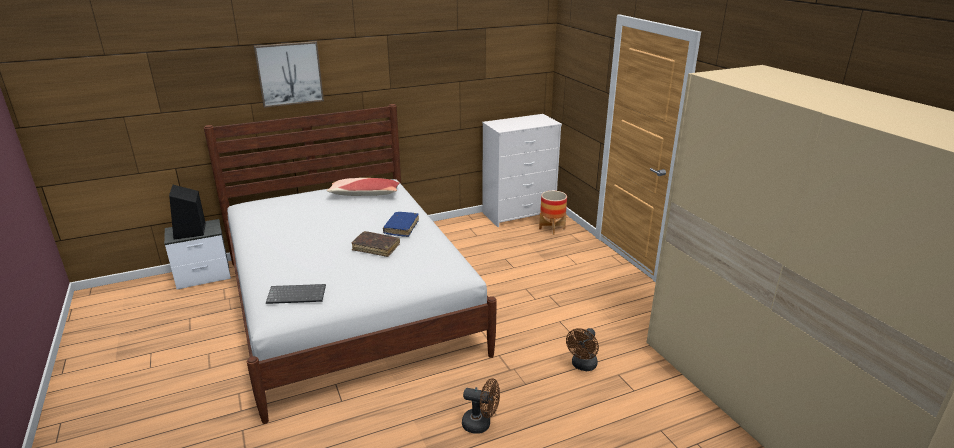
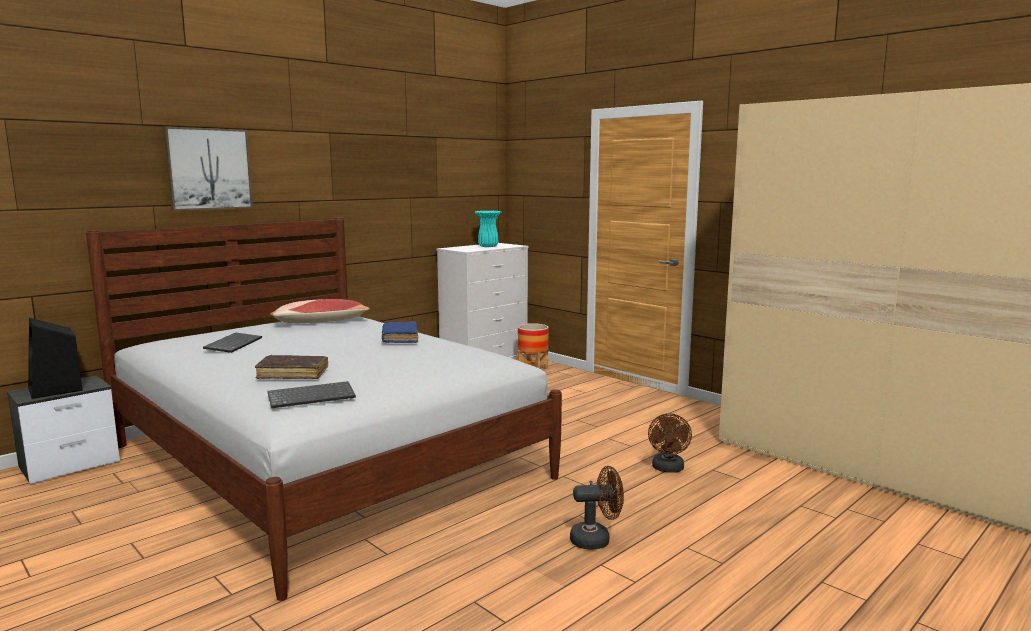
camera: 20 degrees left, 15 degrees down
(290, 217) = (233, 344): none -> keyboard
(376, 248) = (384, 353): brown book -> brown book (293, 374)
(526, 122) = (488, 246): none -> turquoise vase

